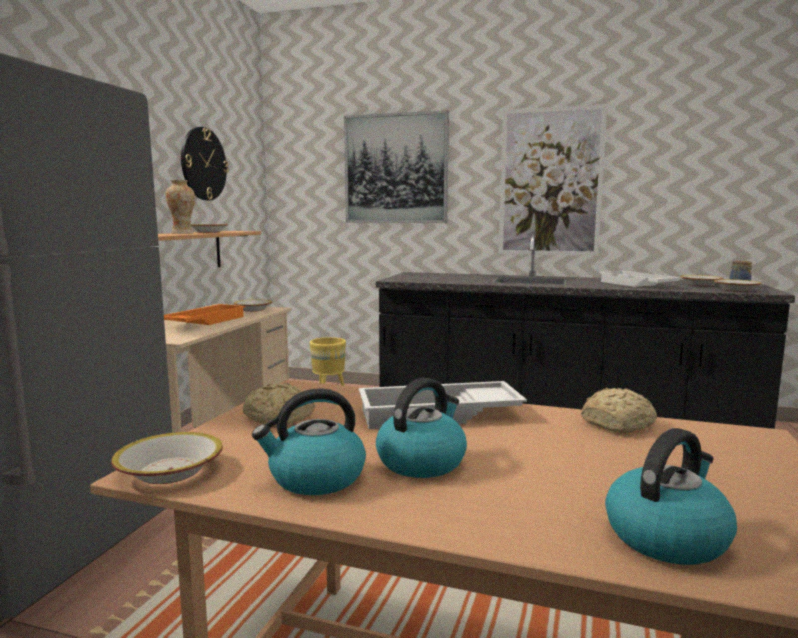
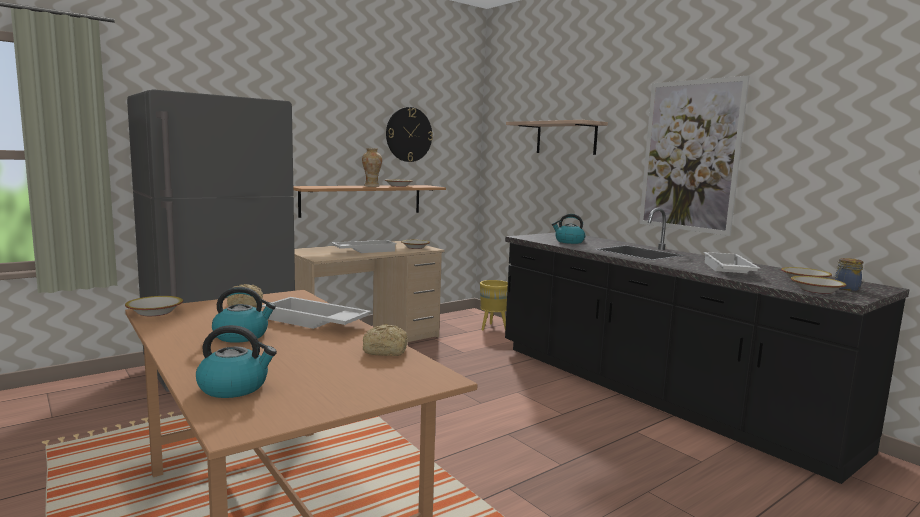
camera: 35 degrees right, 0 degrees up
(204, 321) = (364, 250): orange tray -> white tray
(315, 478) = (188, 329): kettle -> kettle (569, 241)
(396, 169) = (566, 138): picture -> shelf

